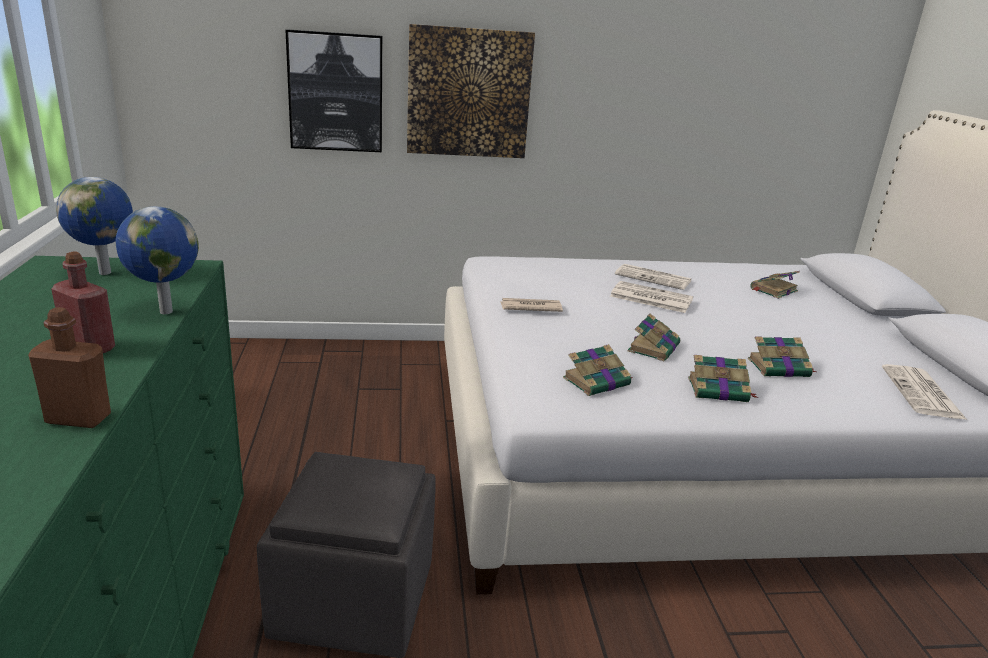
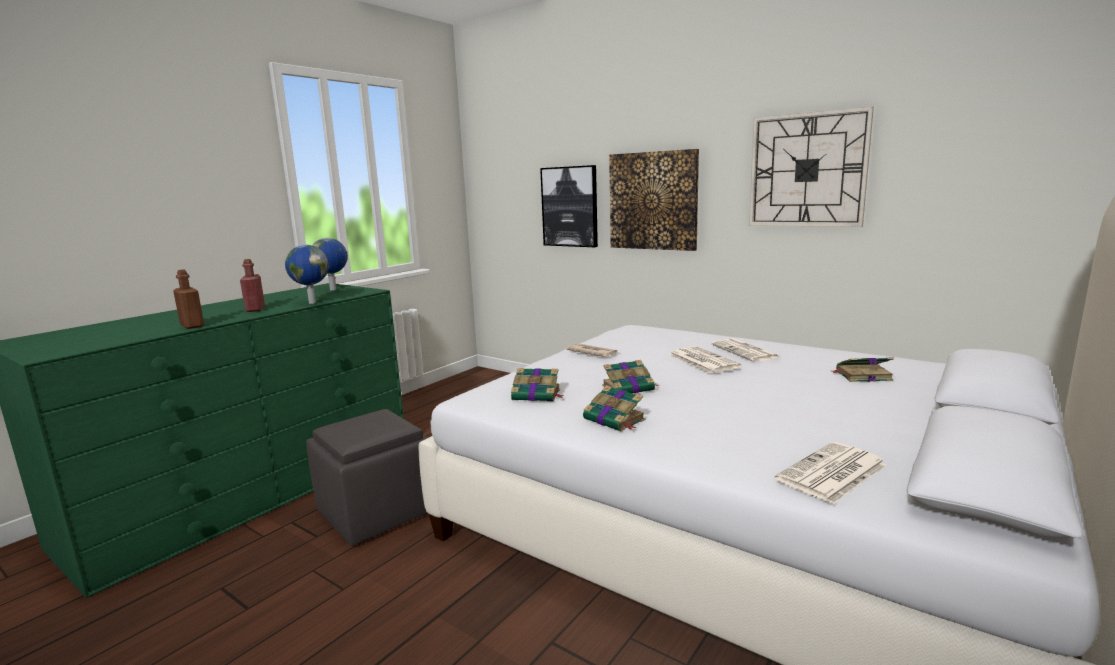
camera: 45 degrees right, 10 degrees down
(652, 72) = (807, 170): none -> wall clock
(780, 368) = (711, 421): book -> none

